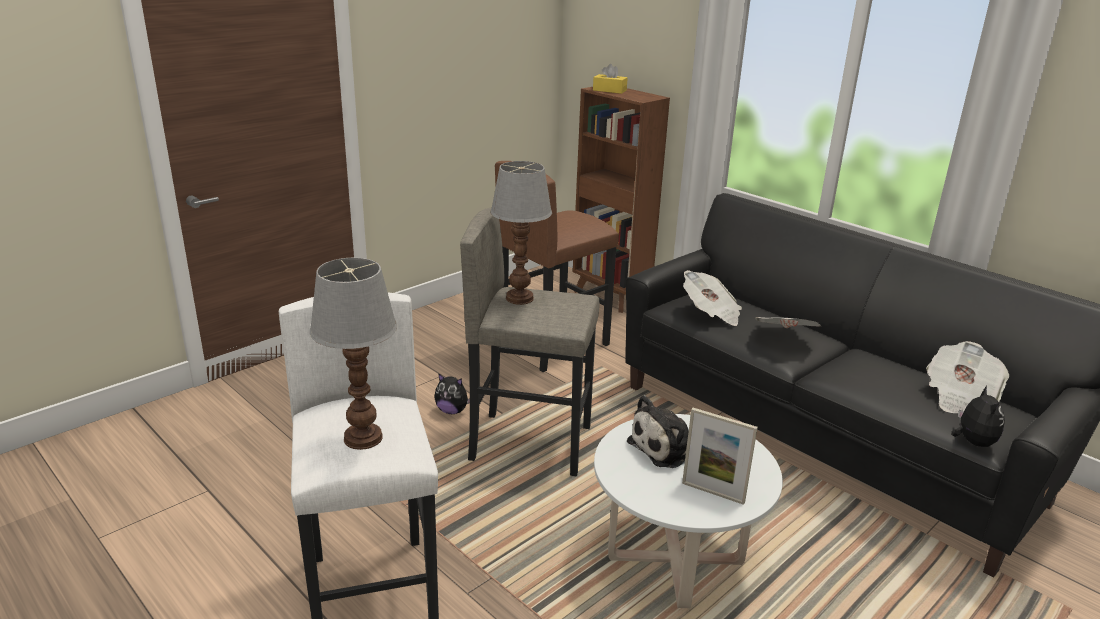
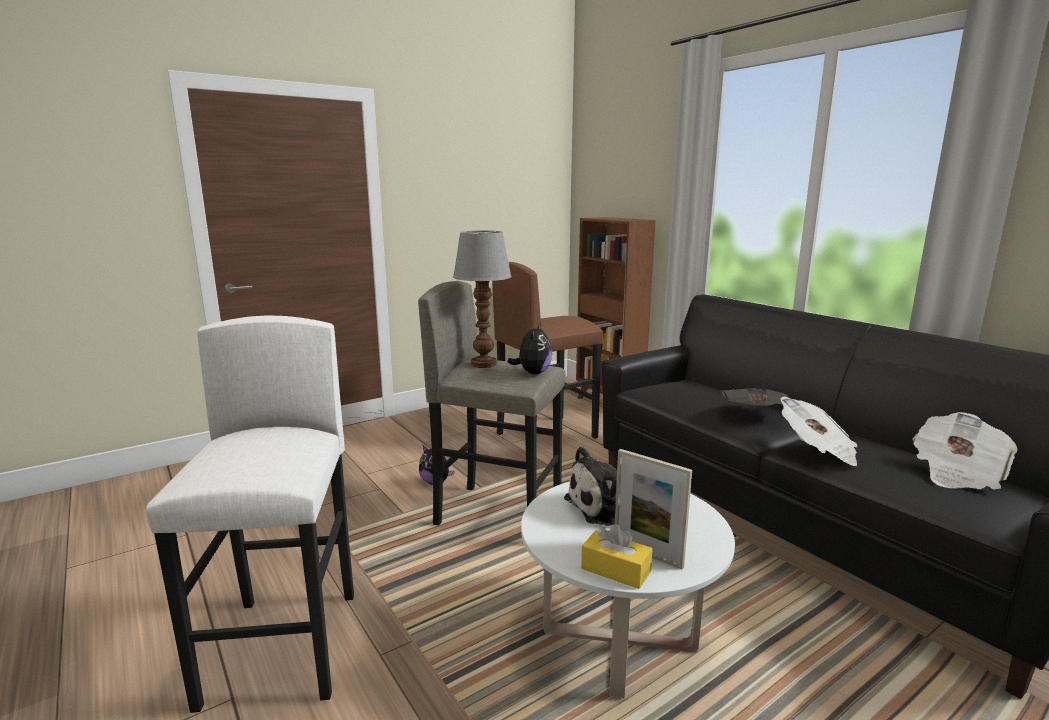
camera: 10 degrees right, 10 degrees down
(362, 439) = (249, 459): table lamp -> none
(609, 90) = (604, 218): yellow tissue box -> yellow tissue box (615, 570)
(711, 313) = (681, 394): newspaper -> newspaper (817, 450)
(972, 442) = (977, 519): plush toy -> plush toy (533, 373)

